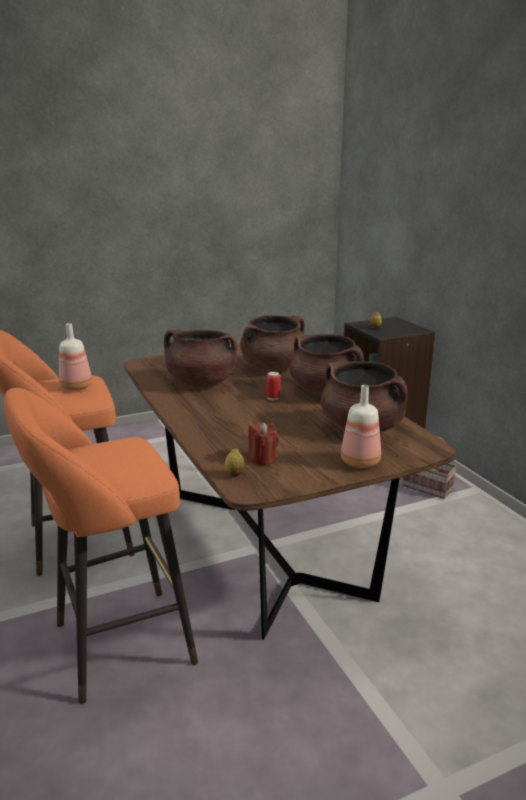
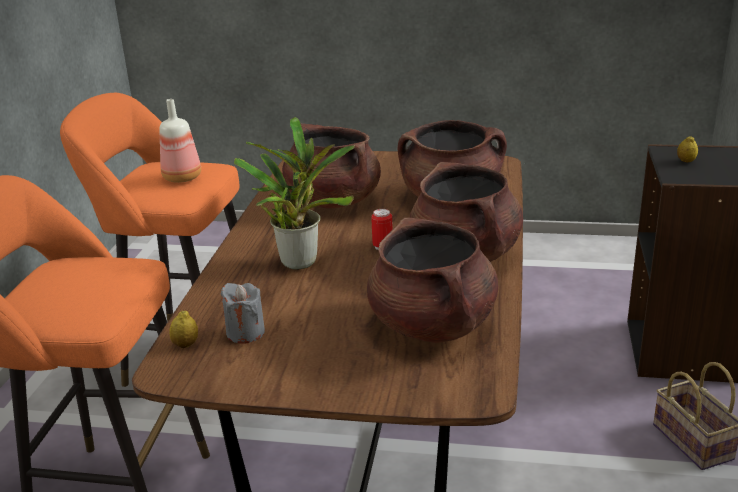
camera: 35 degrees right, 5 degrees up
(233, 415) = (300, 260): none -> potted plant
(262, 458) = (245, 333): red candle -> grey candle
(361, 462) = (350, 381): bottle -> none

